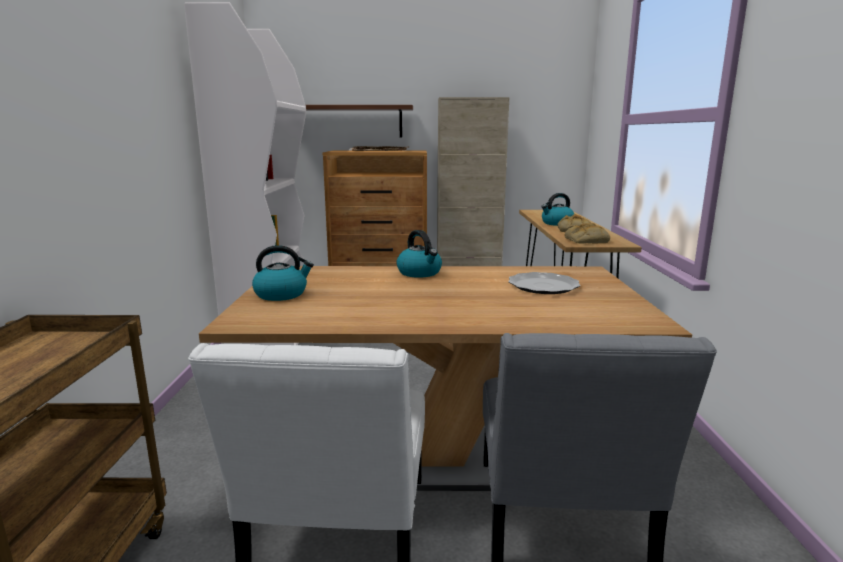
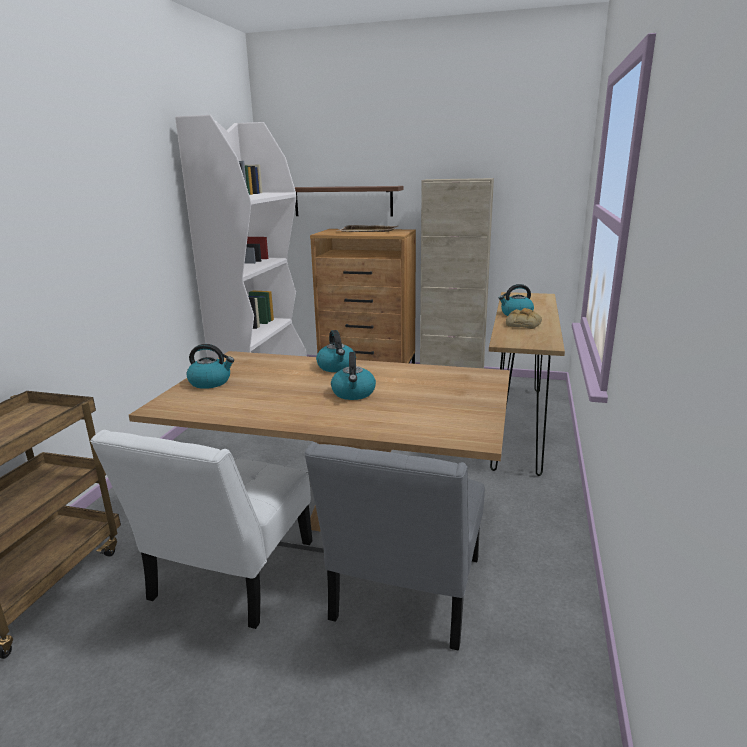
camera: 15 degrees right, 5 degrees up
(467, 294) = (354, 393): none -> kettle
(543, 286) = (427, 390): plate -> none
(586, 241) = (518, 339): bread -> none

